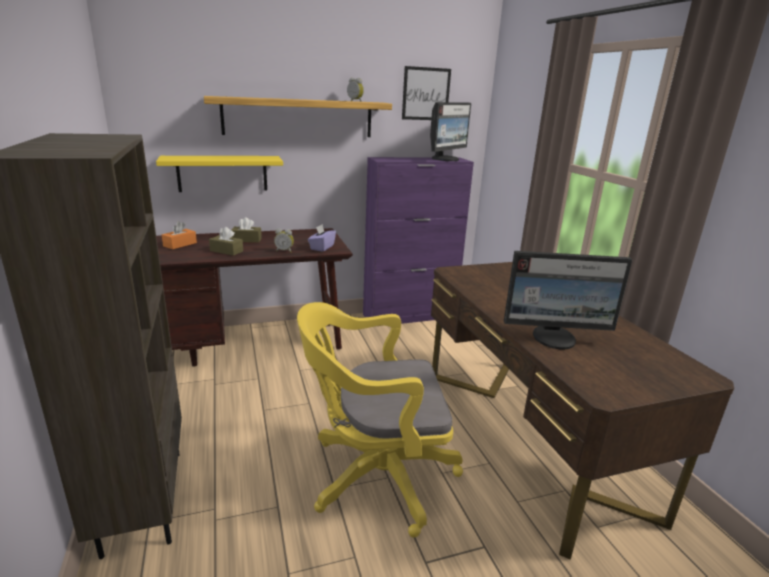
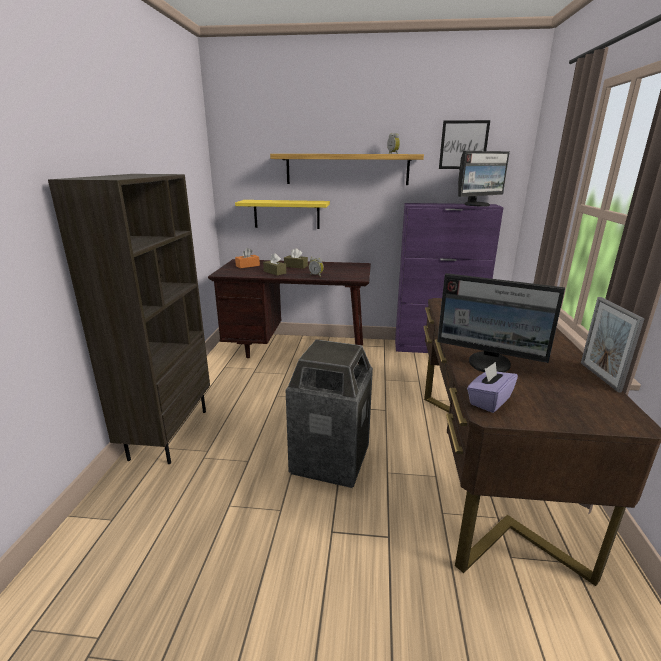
camera: 25 degrees right, 0 degrees up
(321, 247) = (347, 275): purple tissue box -> purple tissue box (489, 401)
(374, 476) = (330, 460): yellow office chair -> trash can
(646, 335) = (599, 376): none -> picture frame

